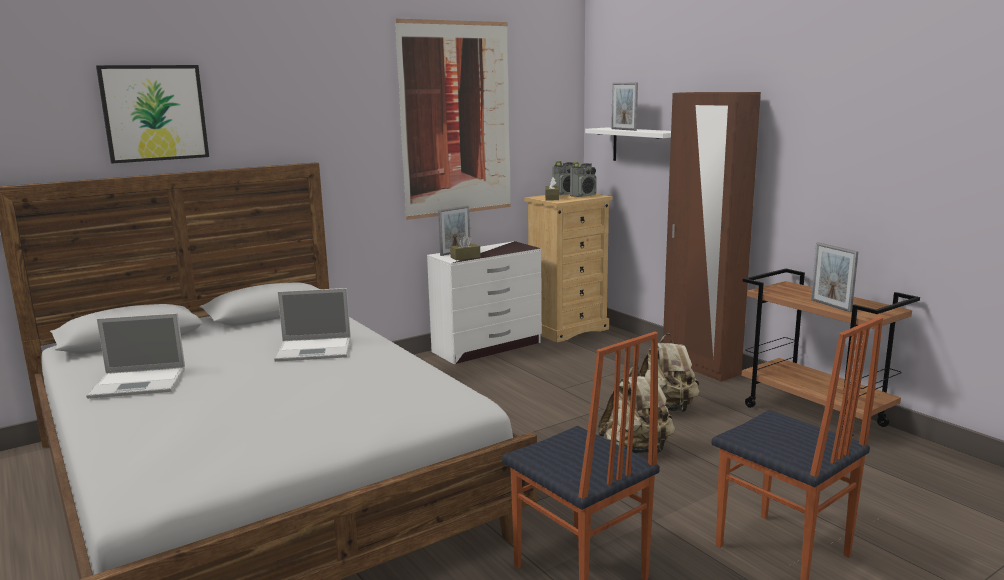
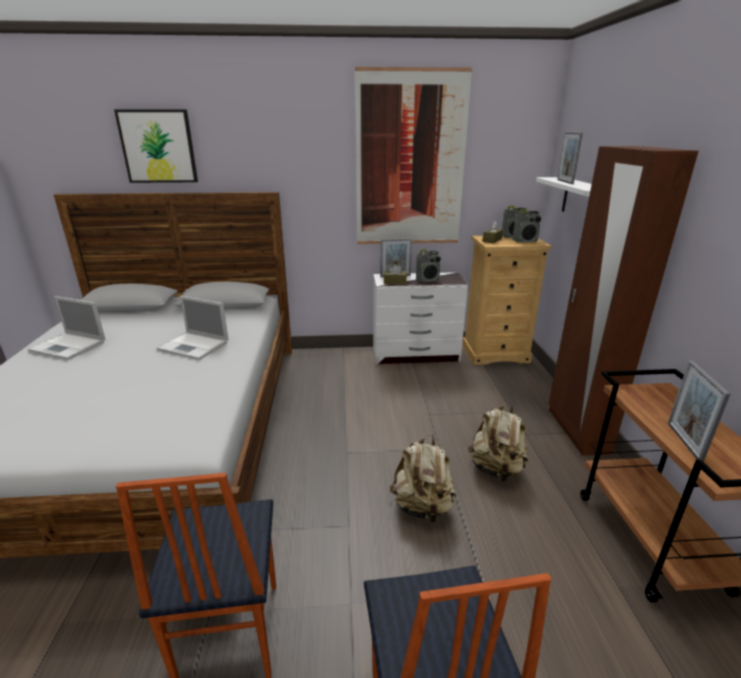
camera: 30 degrees right, 10 degrees up
(496, 250) = (428, 280): none -> radio

